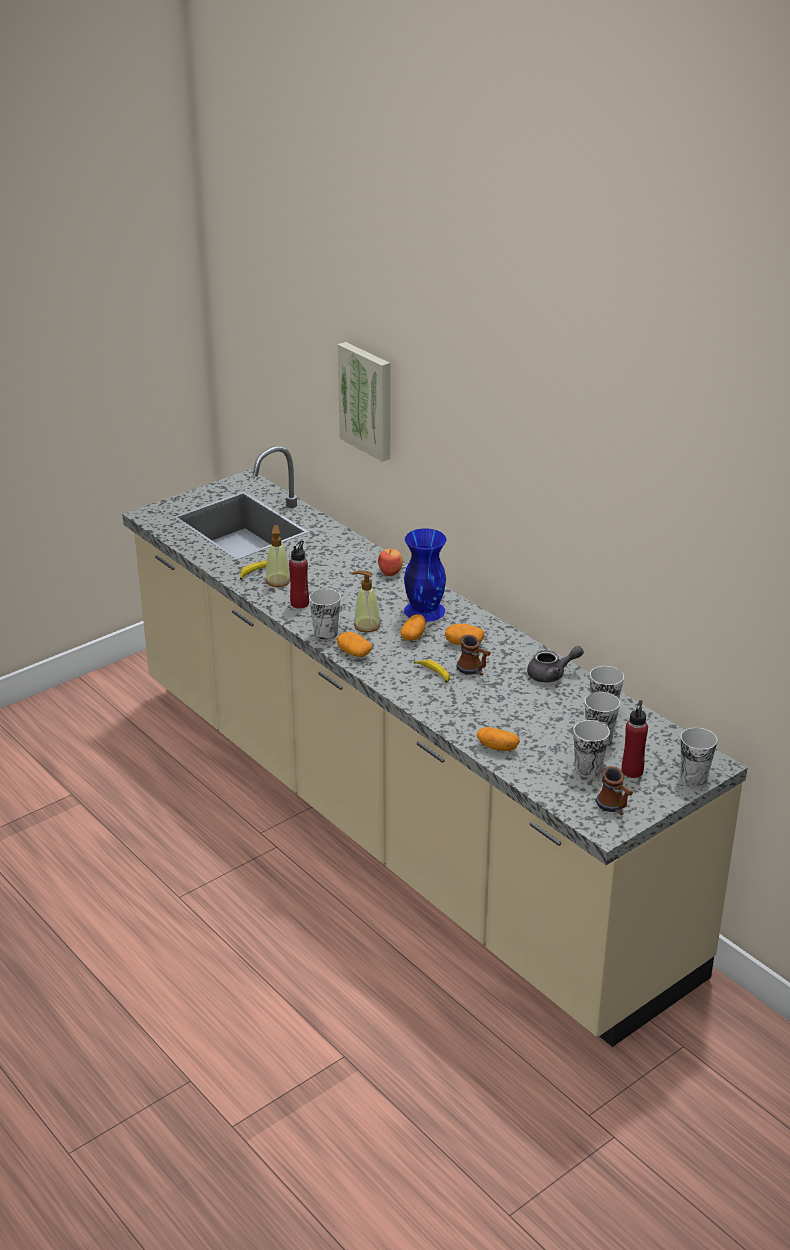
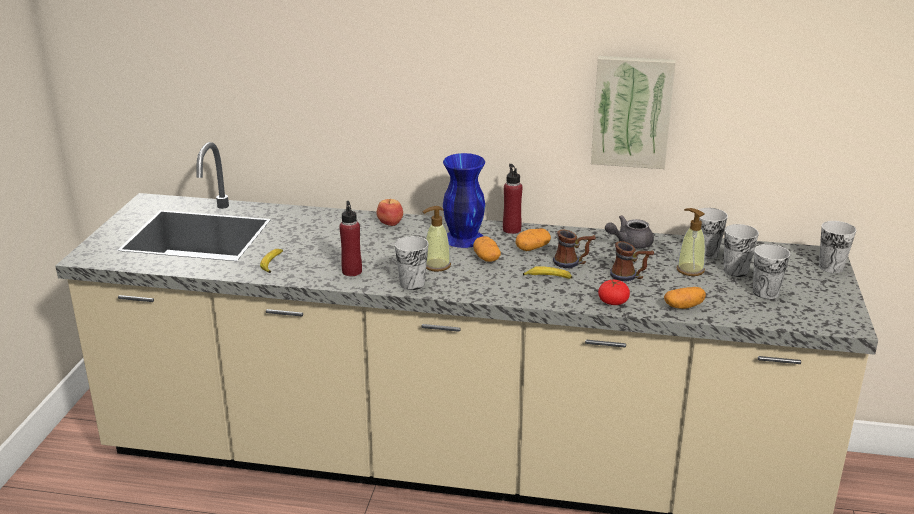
camera: 40 degrees left, 5 degrees down
(278, 581) = (303, 262): soap dispenser -> soap dispenser (690, 270)
(354, 653) = (461, 289): potato -> none
(368, 400) = (317, 60): picture -> picture (632, 111)
(448, 717) = (613, 302): none -> tomato
(552, 675) = (629, 243): grey teapot -> grey teapot turned 150 degrees counterclockwise
(615, 808) = (827, 309): mug -> mug (630, 277)
(632, 771) = (791, 280): red bottle -> red bottle (511, 229)

